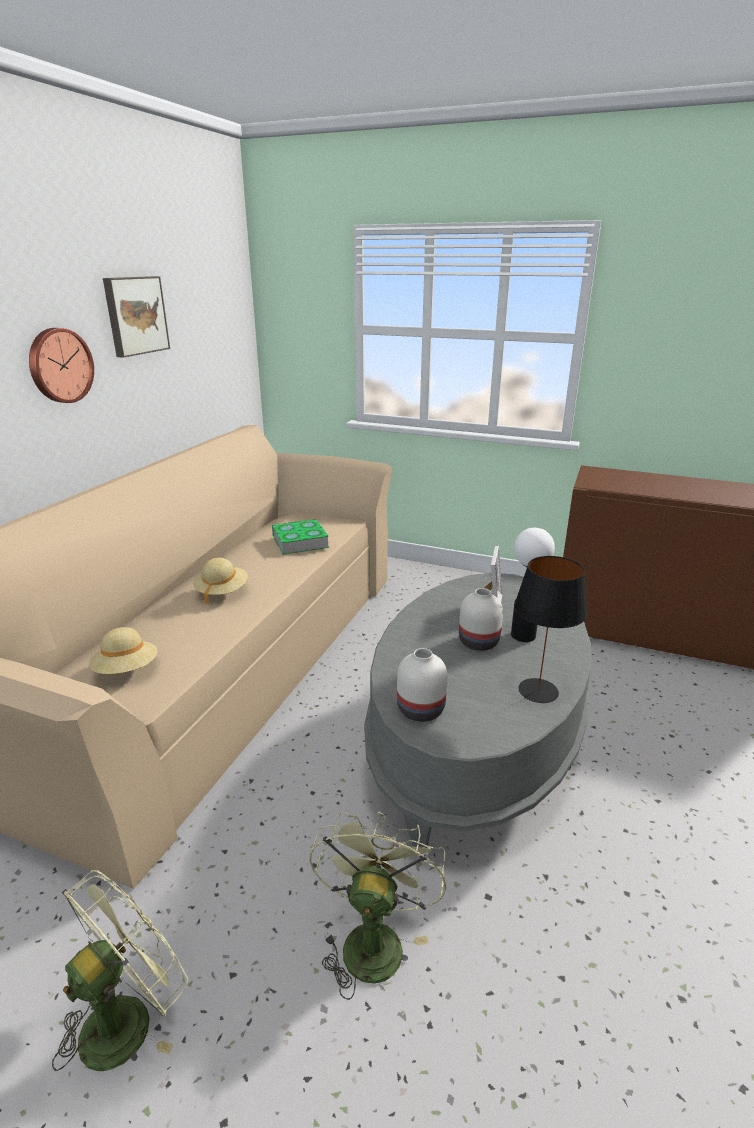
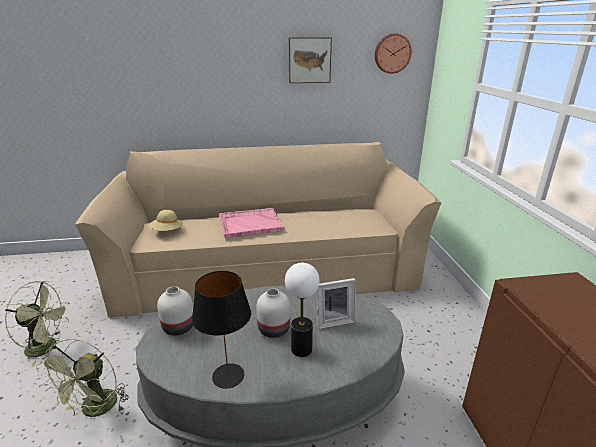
camera: 60 degrees right, 0 degrees up
(59, 365) = (248, 82): wall clock -> wall clock (392, 53)
(222, 592) = (250, 224): beige hat -> pink tray
(300, 541) = (333, 223): book -> none
(372, 938) = (96, 410): green fan -> green fan turned 120 degrees clockwise

